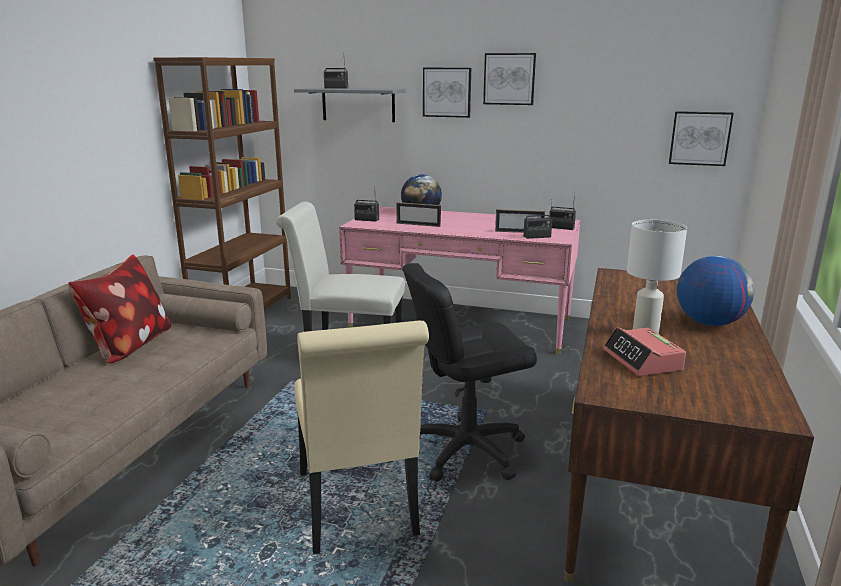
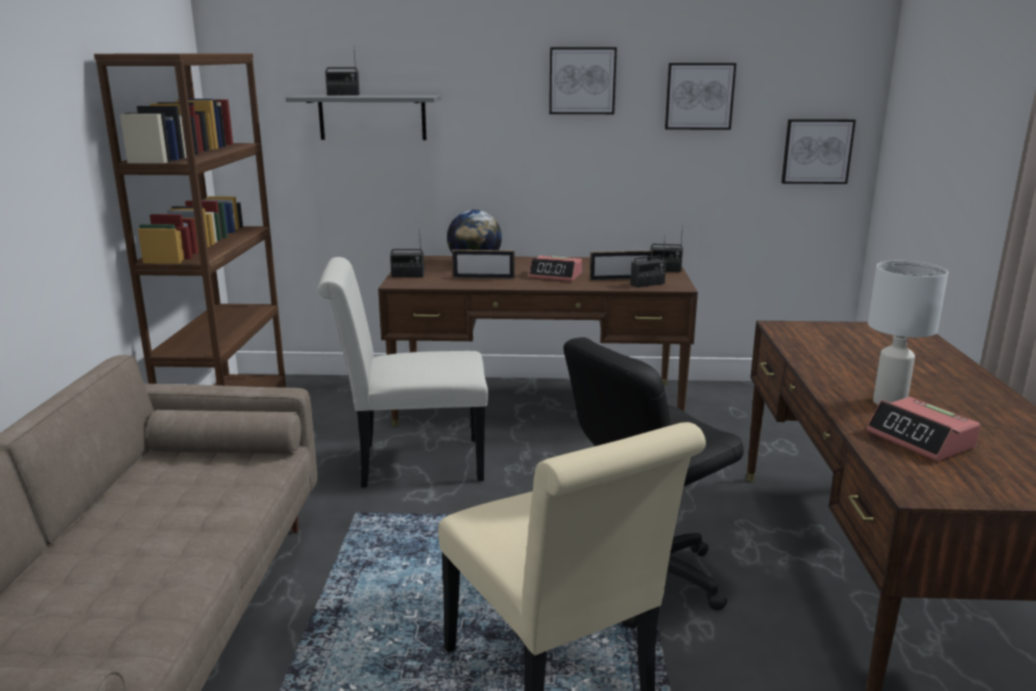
camera: 15 degrees left, 0 degrees up
(129, 347) = (132, 499): pillow -> none
(447, 92) = (498, 99): picture -> picture (699, 96)
(460, 323) = (537, 403): pink desk -> brown desk
(472, 226) = (555, 275): none -> alarm clock
(709, 323) = (944, 381): globe -> none

